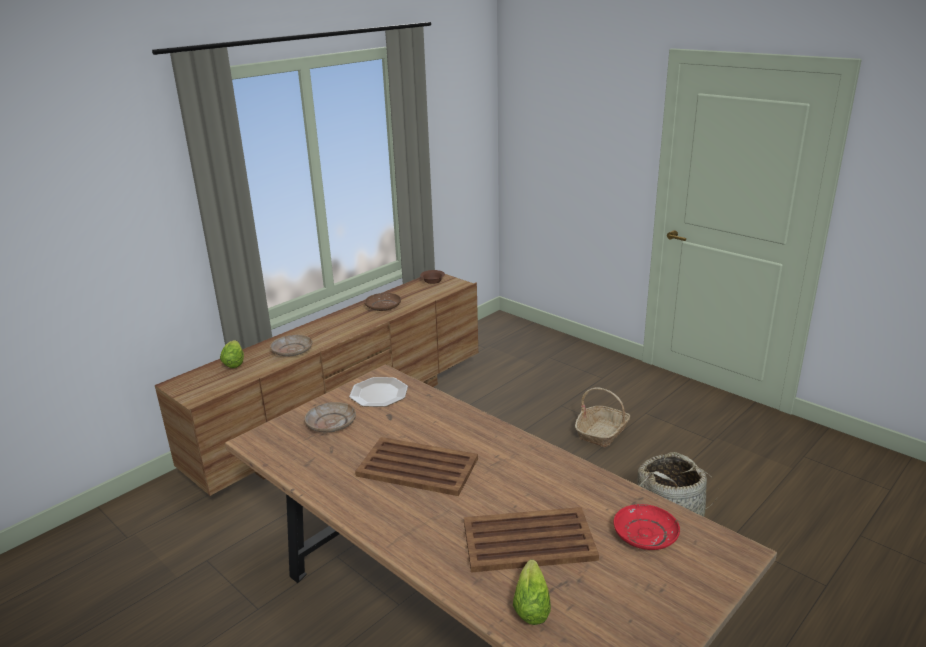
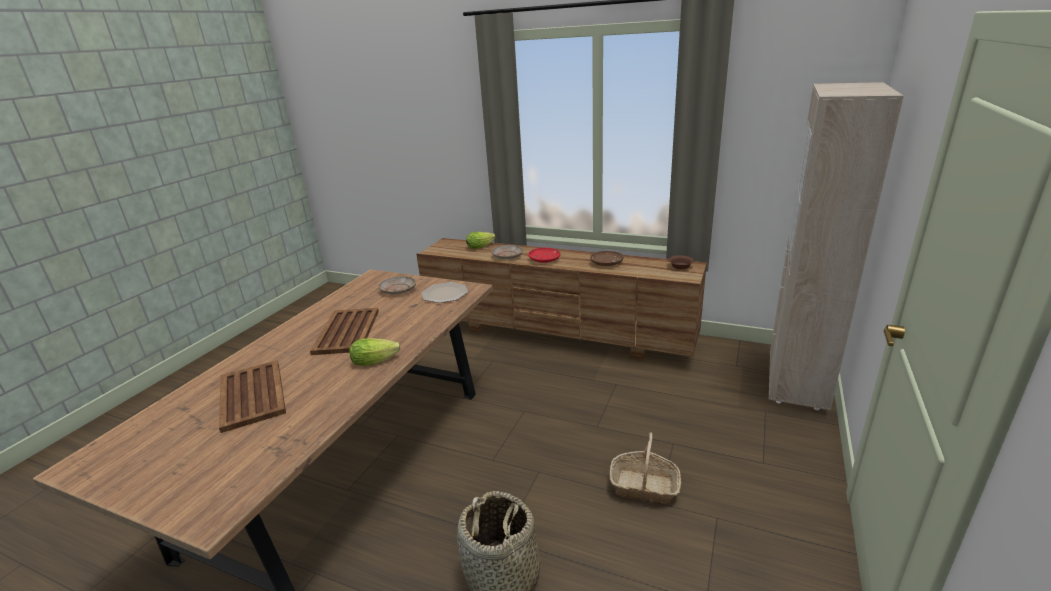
camera: 70 degrees right, 0 degrees up
(527, 335) = (795, 384): none -> beige cabinet
(532, 602) = (182, 410): lettuce -> lettuce (377, 360)
(645, 534) = (250, 453): red plate -> red plate (544, 259)

